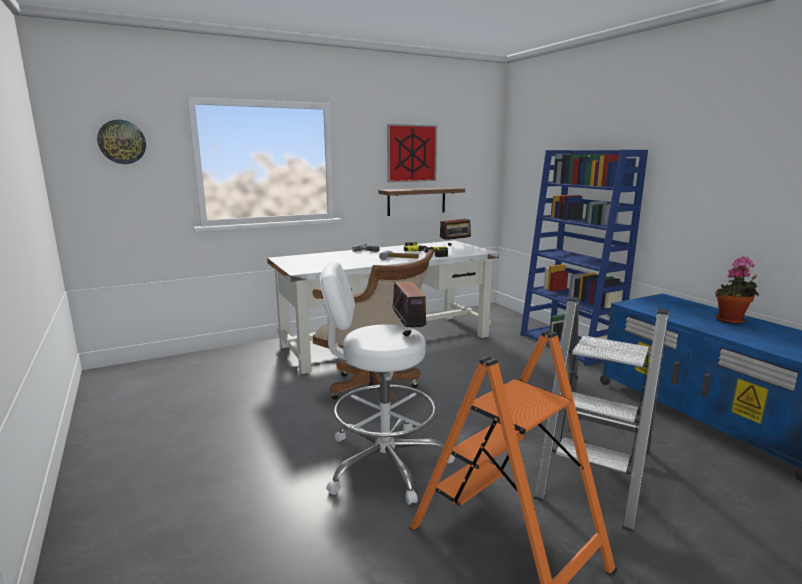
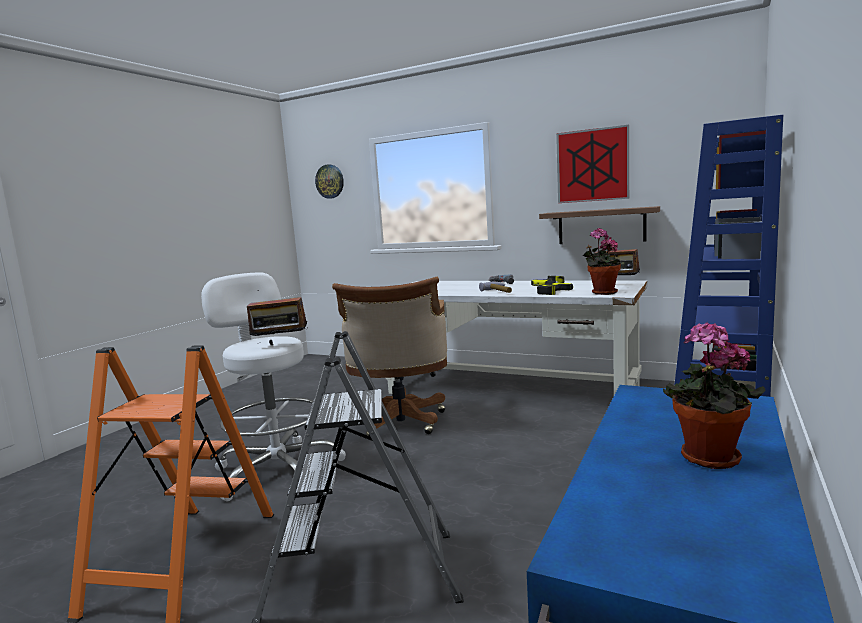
camera: 55 degrees right, 5 degrees down
(409, 332) = (280, 345): radio -> radio turned 45 degrees clockwise
(470, 251) = (602, 293): none -> potted plant

